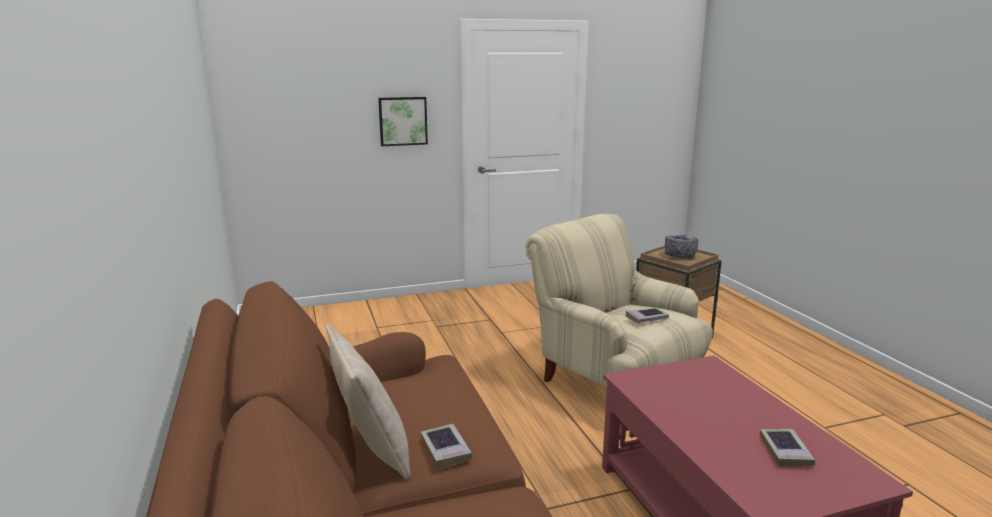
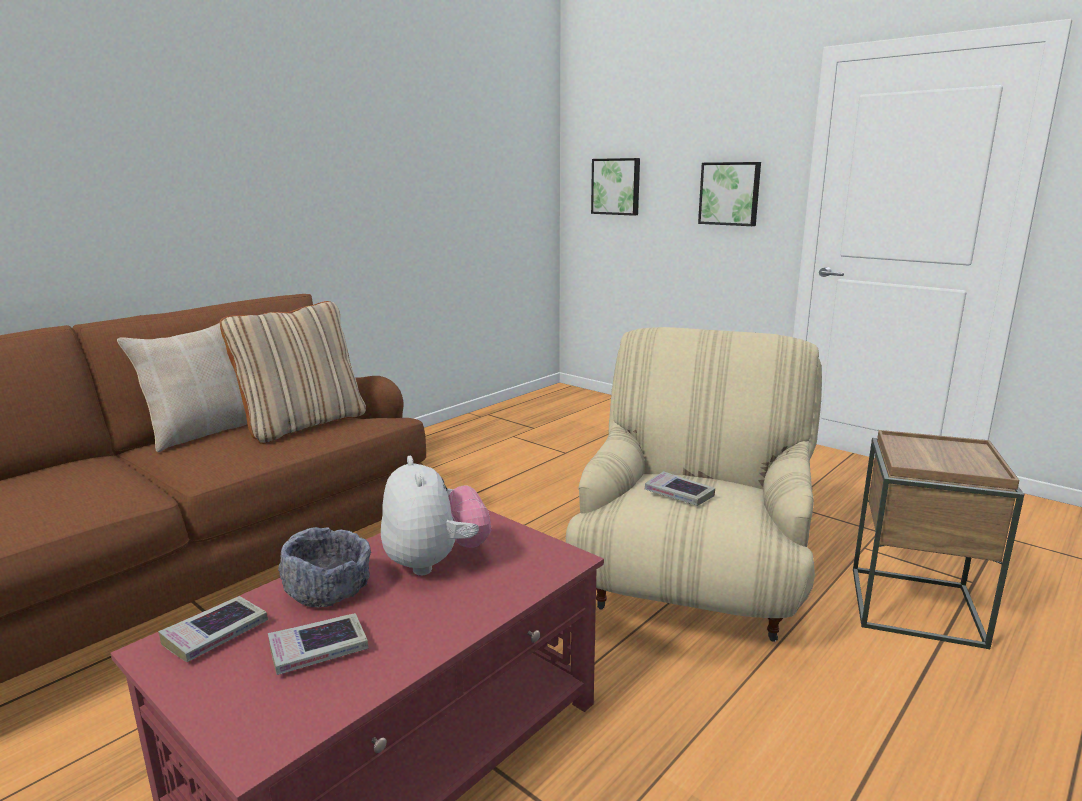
camera: 60 degrees right, 0 degrees up
(289, 120) = (616, 186): none -> picture
(420, 395) = (303, 424): none -> beige pillow
(445, 450) = (205, 452): book -> book (216, 634)
(679, 256) = (939, 456): grey bowl -> grey bowl (328, 591)
(694, 399) = (435, 562): none -> plush toy

